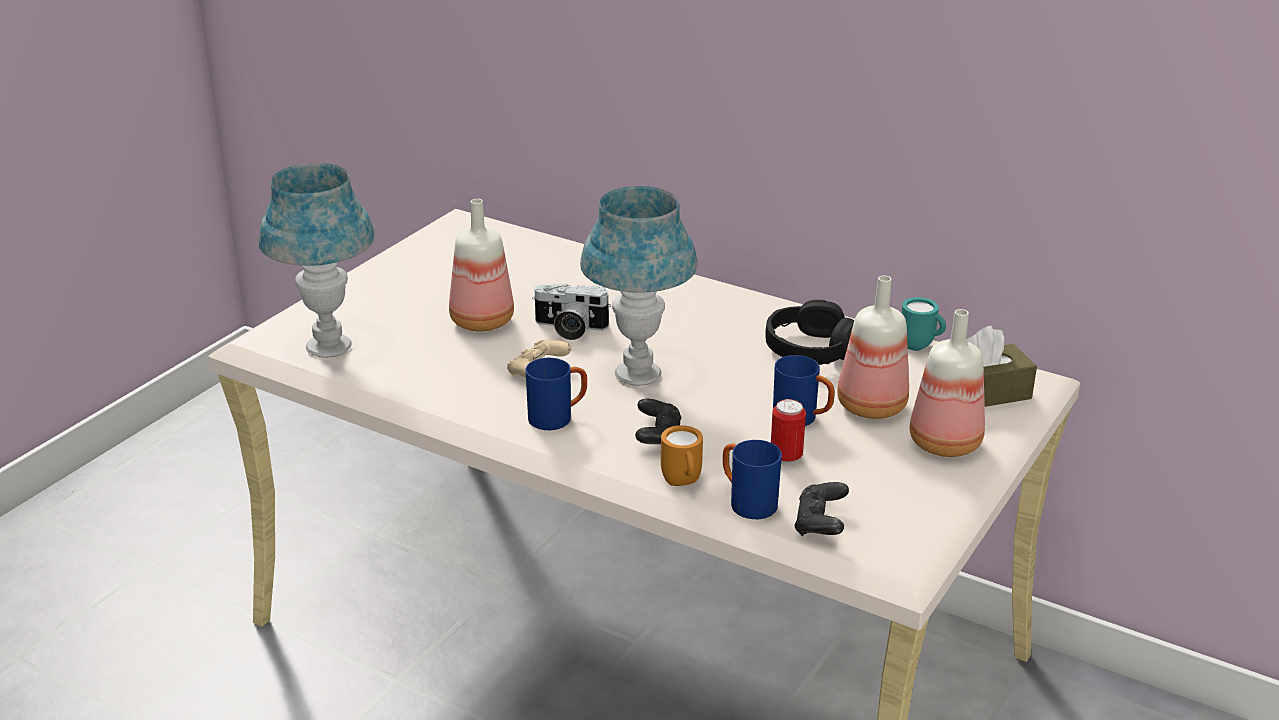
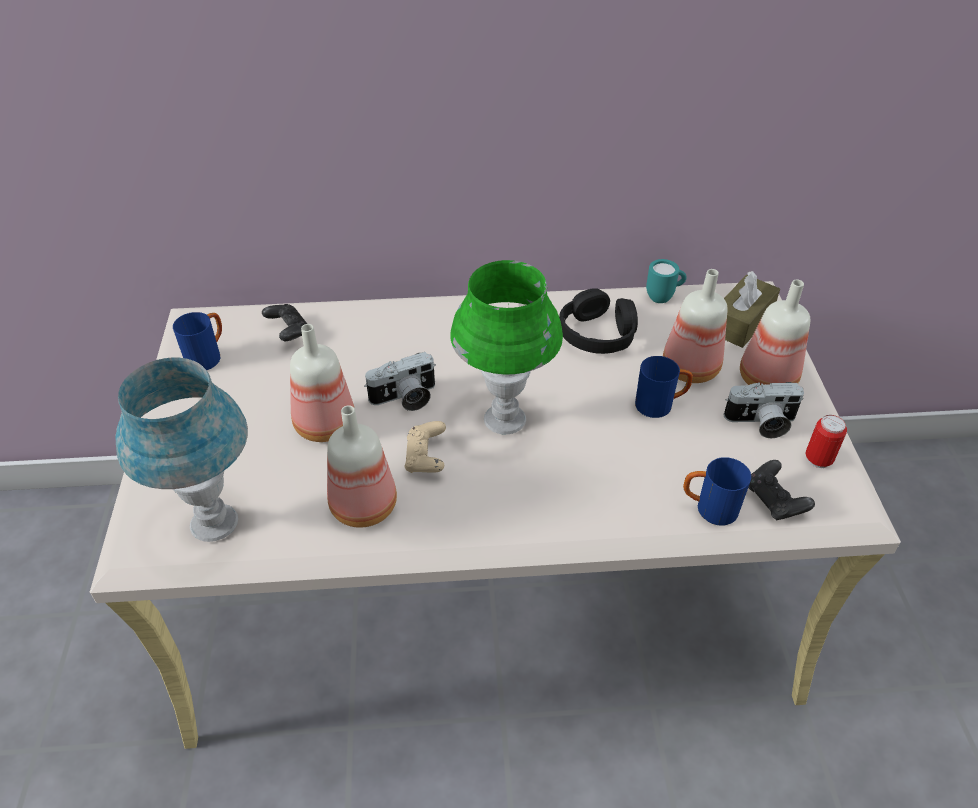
camera: 35 degrees left, 15 degrees up
(450, 380) = (362, 505): none -> bottle
(558, 417) = (490, 499): blue mug -> blue mug (208, 356)
(638, 374) = (504, 420): blue table lamp -> green table lamp
(658, 437) = (584, 478): black game controller -> black game controller (289, 332)
(682, 484) = (649, 516): orange mug -> none
(786, 458) = (688, 449): can -> can (818, 460)
(888, 470) = (761, 423): none -> camera

